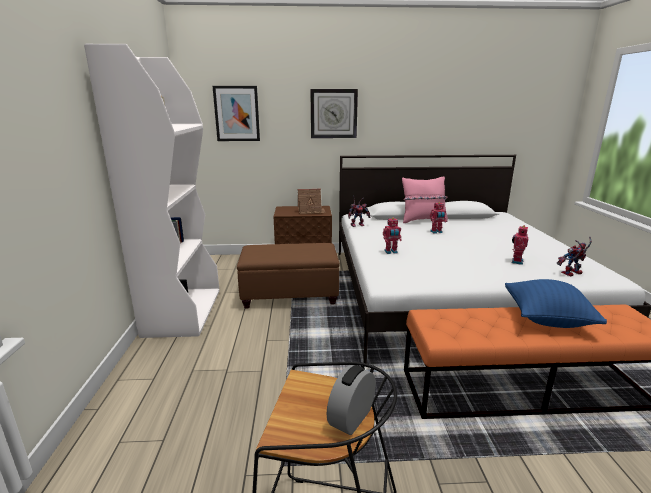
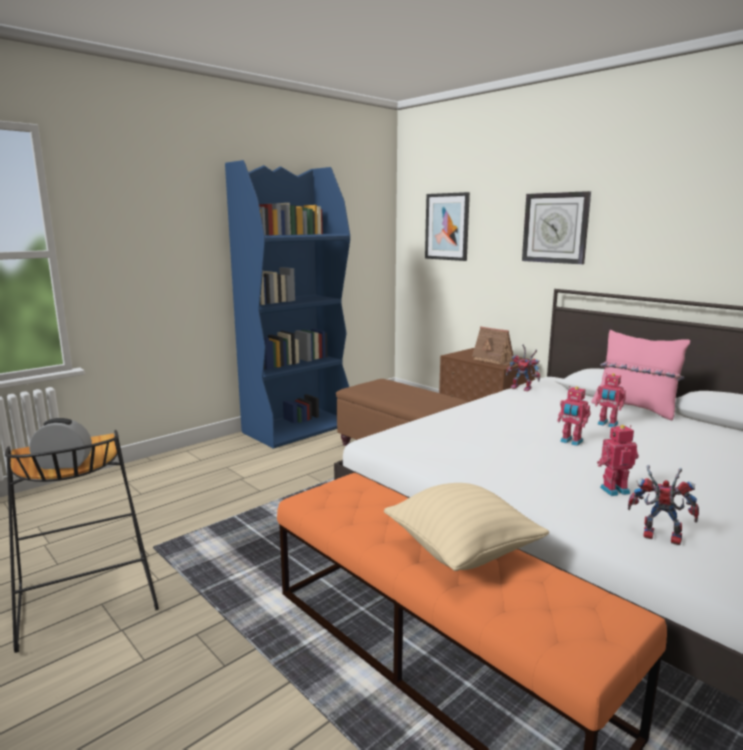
camera: 50 degrees right, 5 degrees down
(183, 312) = (298, 428): white bookcase -> blue bookcase
(391, 252) = (471, 421): toy robot -> toy robot (571, 442)
(547, 319) = (462, 551): blue pillow -> beige pillow

